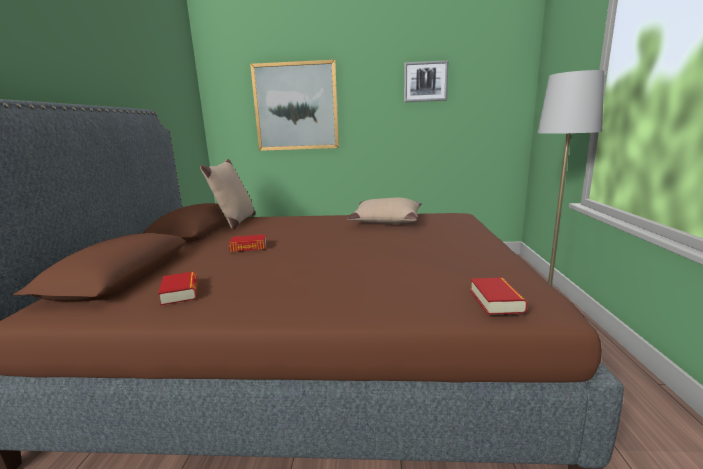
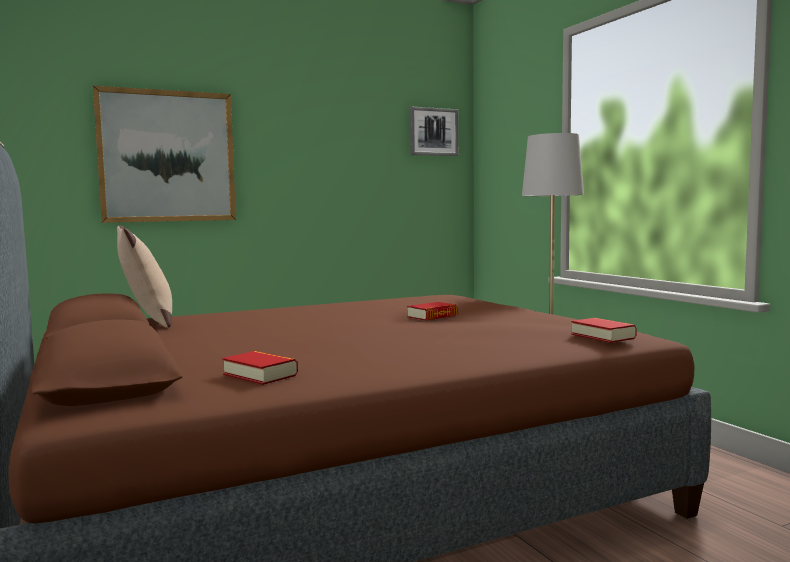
camera: 30 degrees left, 10 degrees down
(248, 247) = (244, 338): book -> book (432, 316)
(386, 220) = (372, 305): beige pillow -> none
(425, 81) = (351, 135): picture -> picture (433, 132)

